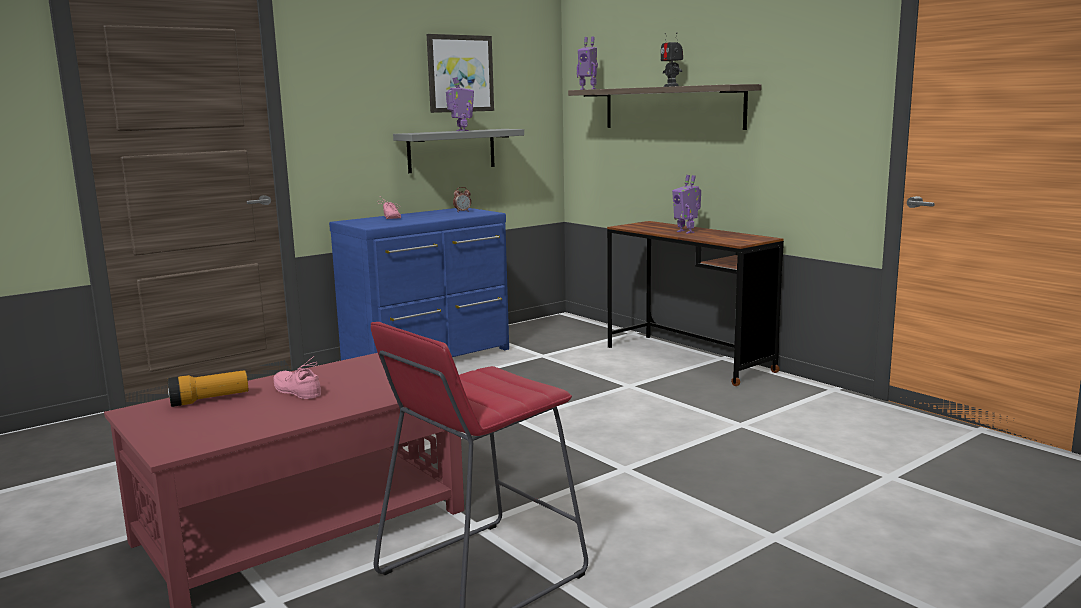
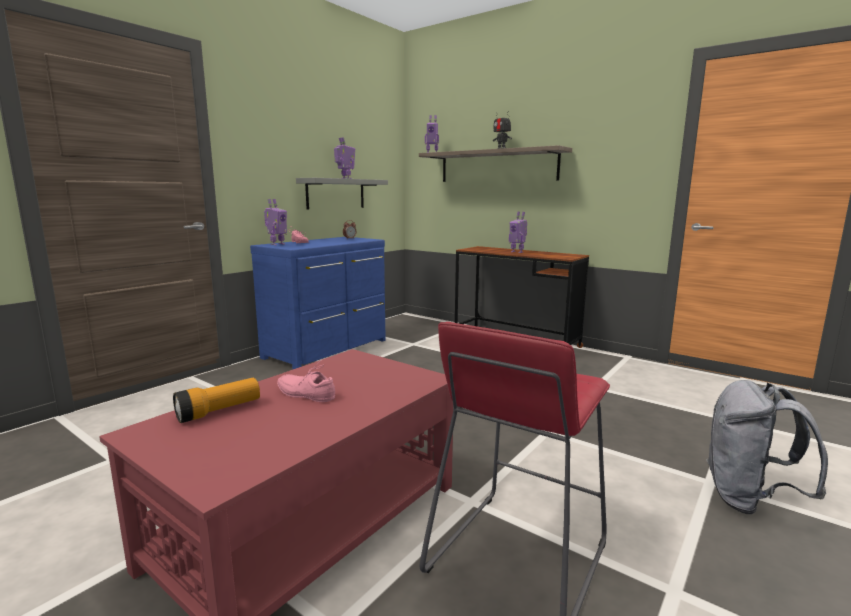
camera: 15 degrees left, 0 degrees up
(360, 220) = (277, 244): none -> toy robot
(460, 73) = (341, 136): picture -> none
(802, 558) = (748, 499): none -> grey backpack

